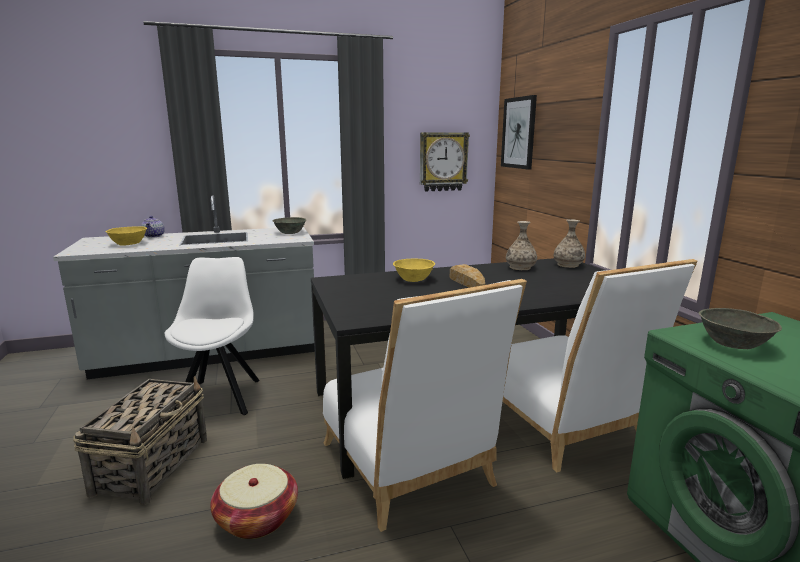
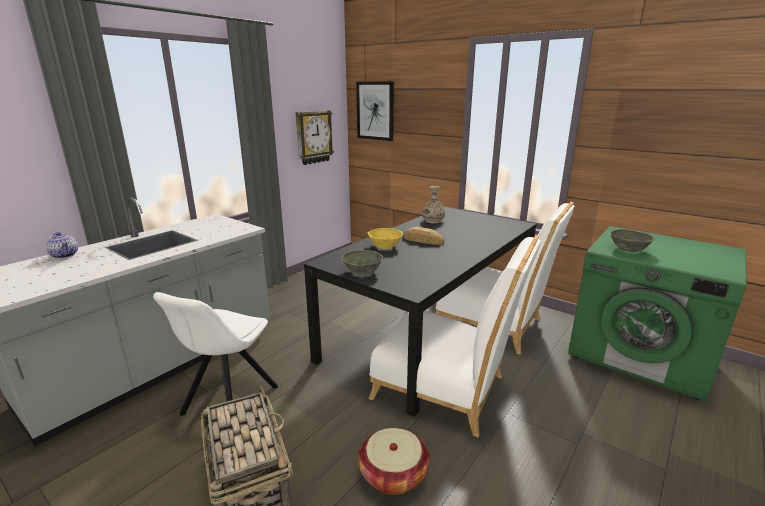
camera: 35 degrees left, 5 degrees up
(128, 243) = (55, 271): yellow bowl -> none
(220, 397) = (229, 400): white chair -> white chair turned 120 degrees counterclockwise
(289, 232) = (220, 223): grey bowl -> grey bowl (362, 272)
(568, 265) = (455, 213): vase -> none

